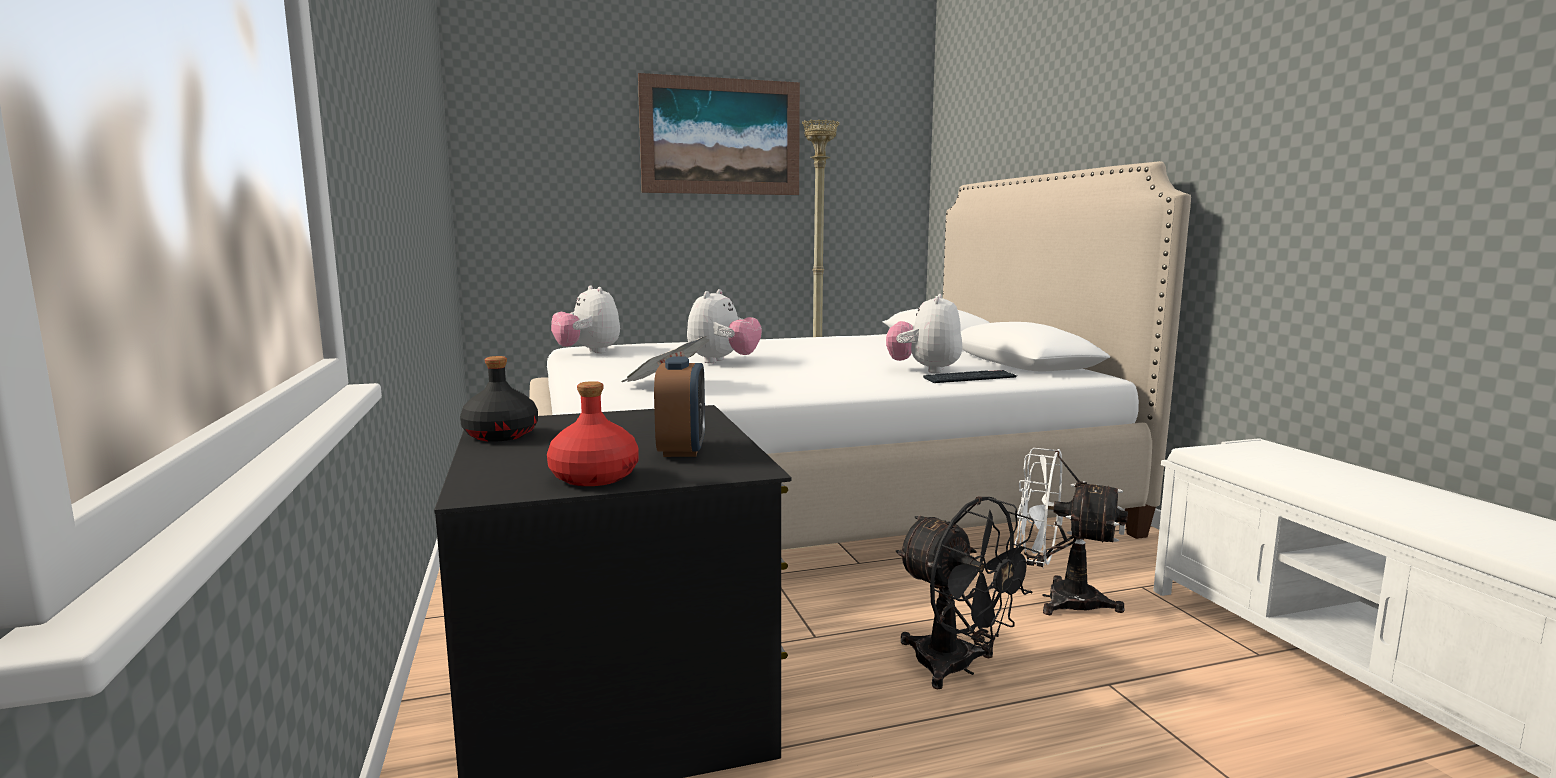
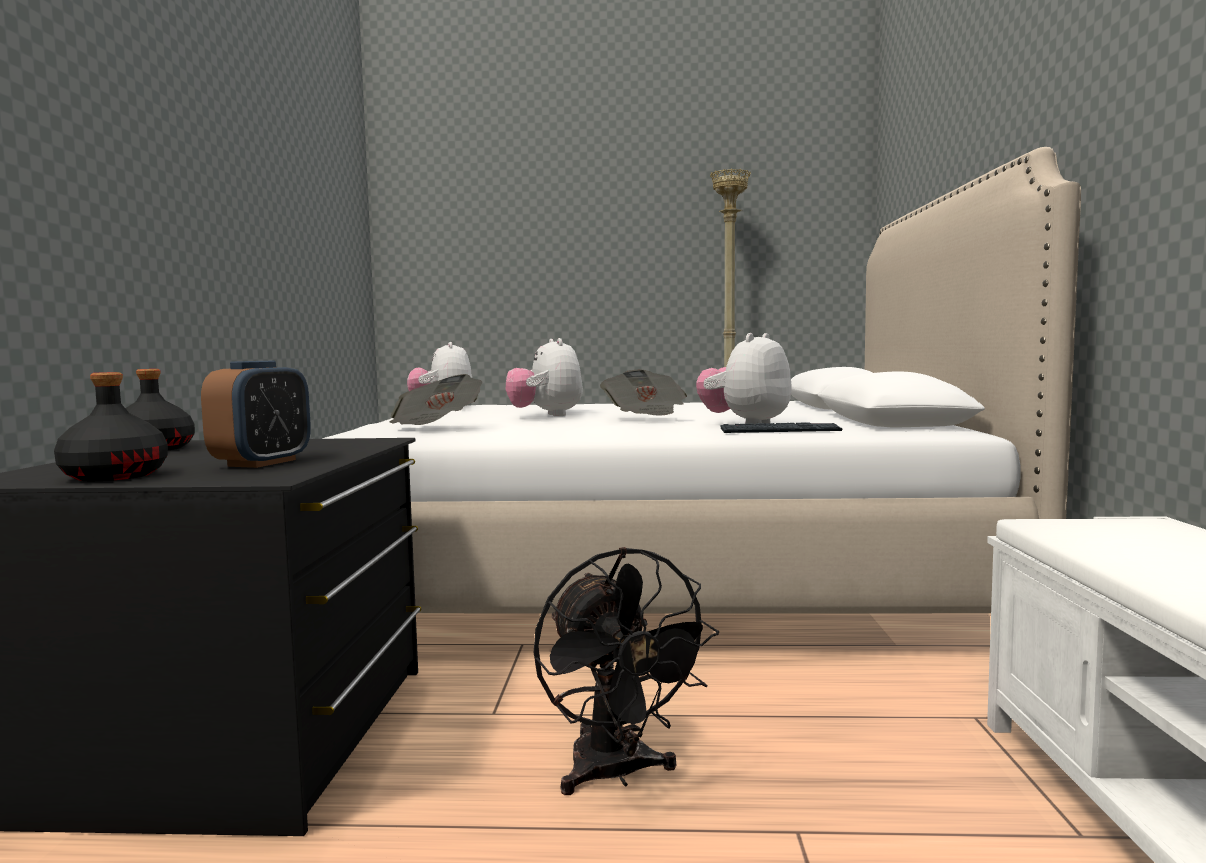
camera: 20 degrees right, 5 degrees down
(593, 477) = (114, 476): red bottle -> black bottle
(721, 137) = (628, 198): picture -> none
(723, 362) = (546, 415): plush toy -> plush toy turned 120 degrees clockwise
(828, 365) = (646, 419): none -> newspaper
(1058, 599) = (836, 716): white fan -> none

